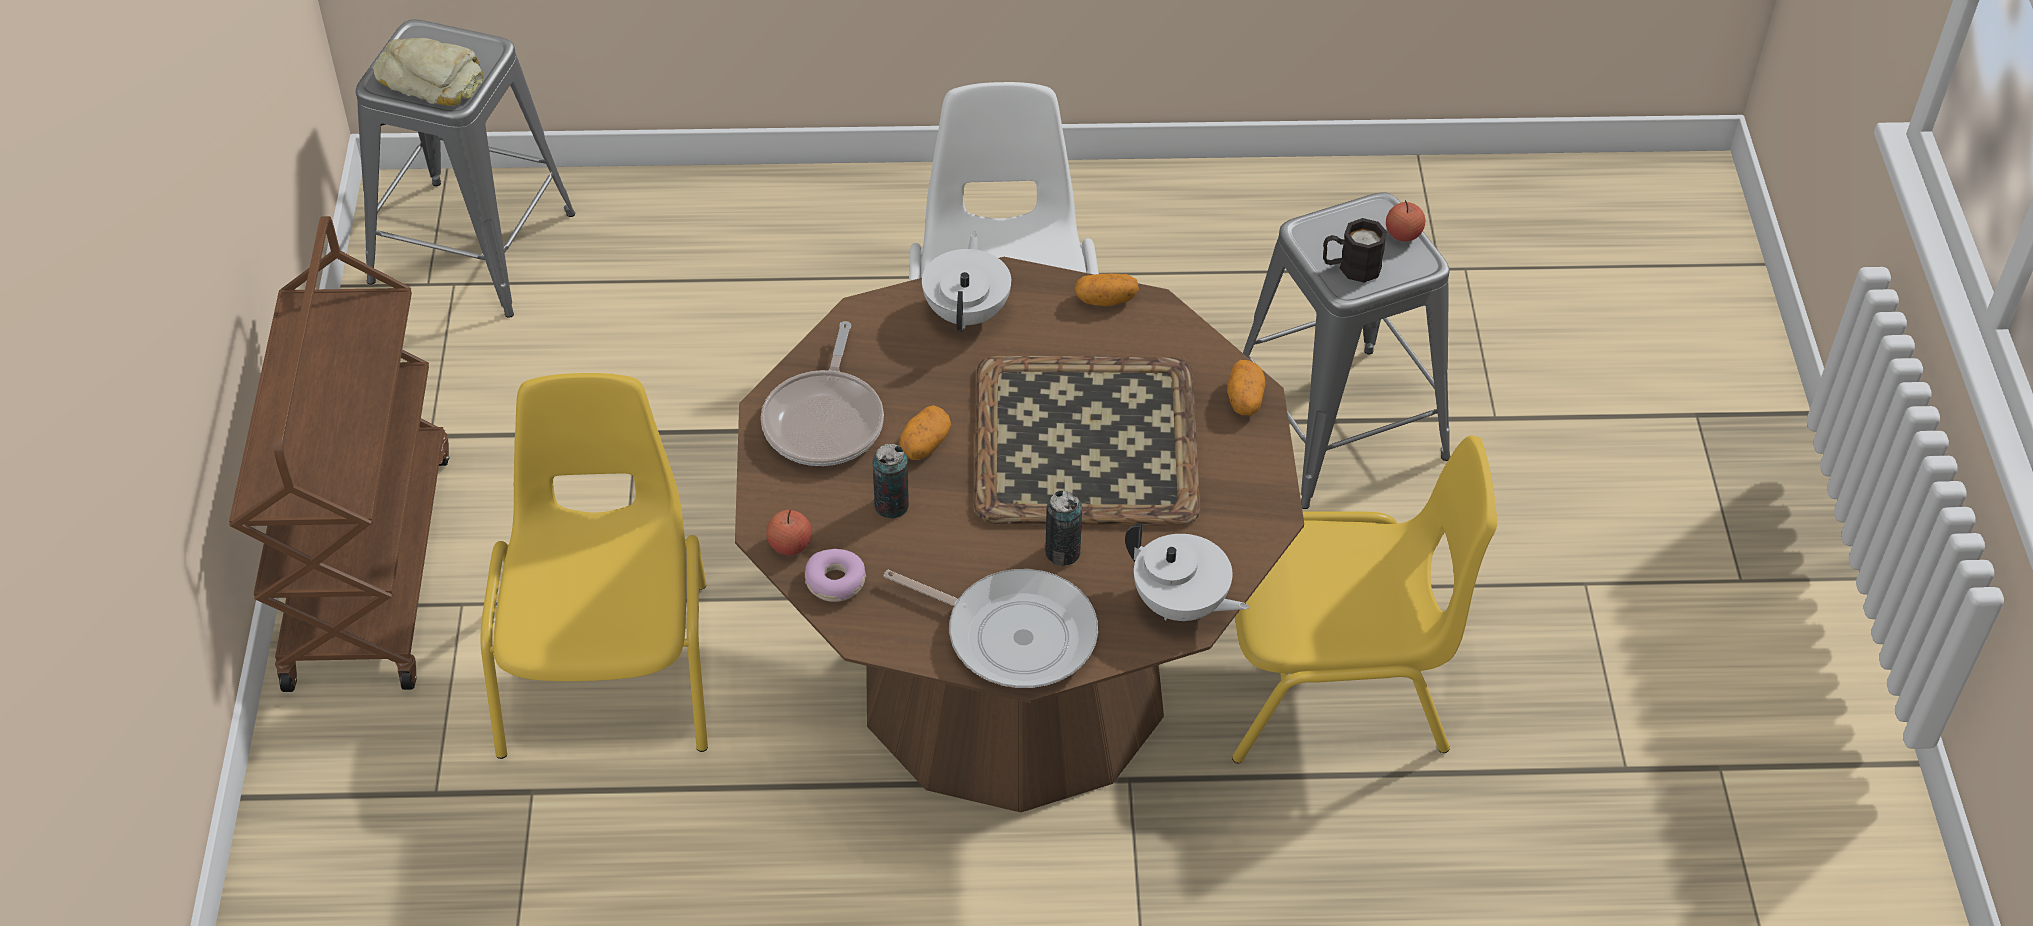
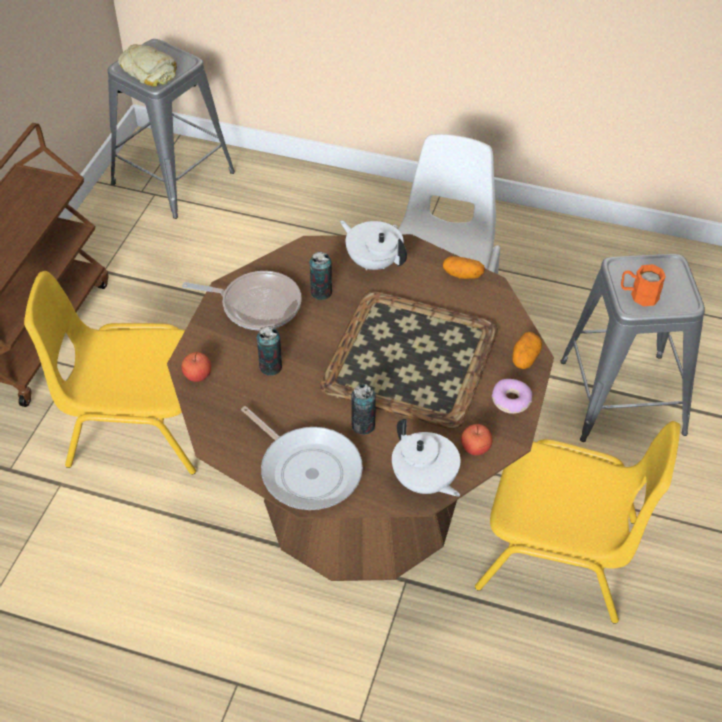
camera: 20 degrees right, 0 degrees up
(609, 664) = (137, 423): yellow chair -> yellow chair turned 105 degrees counterclockwise
(825, 420) = (256, 305): frying pan -> frying pan turned 105 degrees counterclockwise
(835, 582) = (213, 406): donut -> donut (511, 401)
(912, 377) = (321, 292): none -> can
(924, 444) = (309, 335): potato -> none
(968, 312) = (373, 262): white teapot -> white teapot turned 75 degrees counterclockwise
(1351, 267) = (638, 295): black mug -> orange mug
(1403, 234) = (681, 282): apple -> apple (475, 448)

